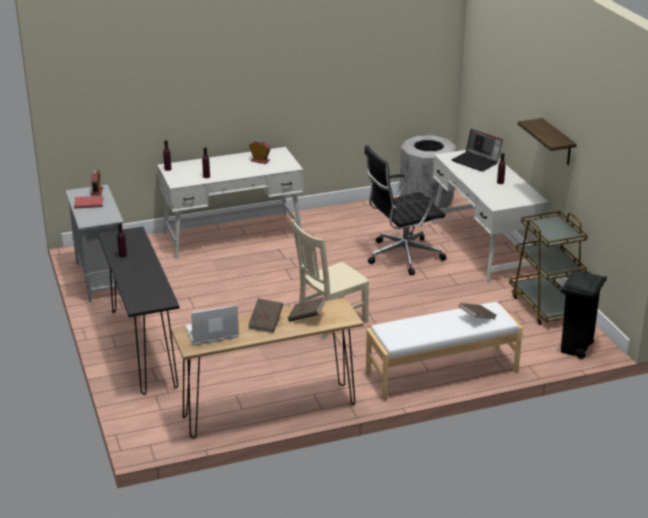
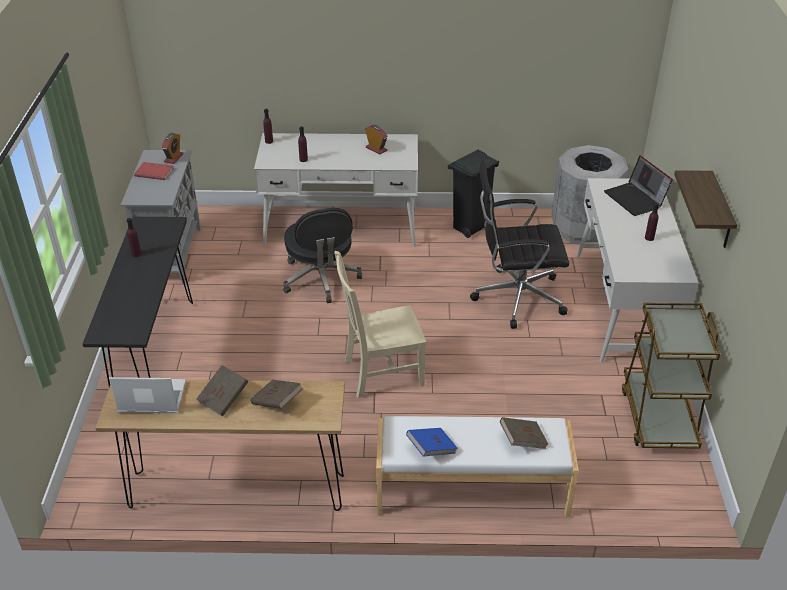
camera: 20 degrees right, 10 degrees up
(241, 272) = (321, 279): none -> black office chair
(418, 335) = (431, 449): none -> blue book
(575, 349) = (665, 499): black trash can -> black trash can (470, 228)

